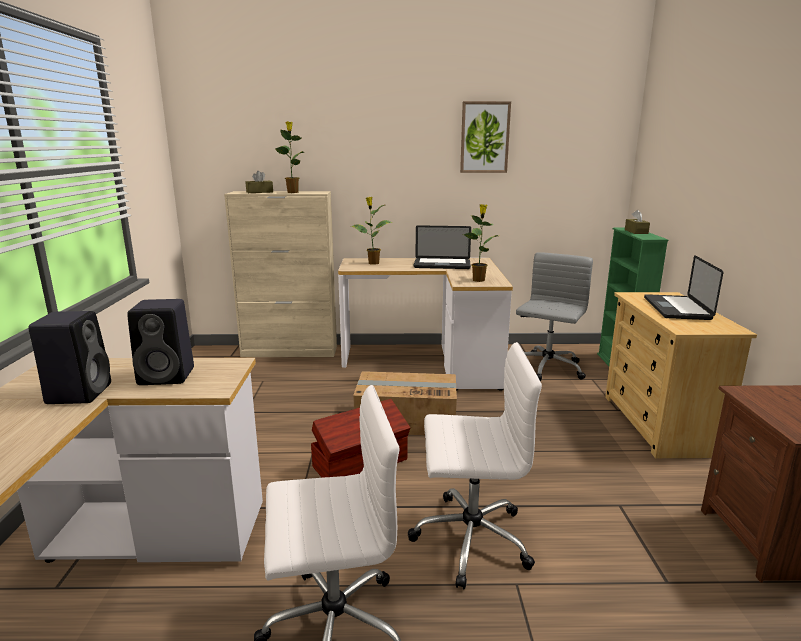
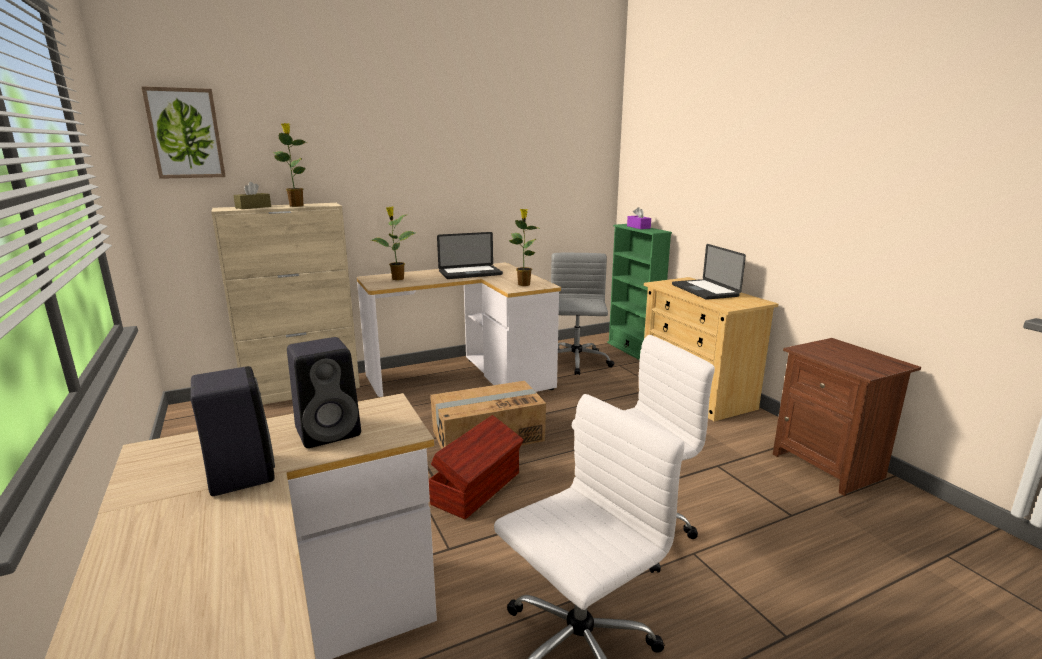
camera: 25 degrees left, 0 degrees up
(484, 137) = (492, 142): picture -> picture (185, 133)
(636, 232) = (638, 227): brown tissue box -> purple tissue box

